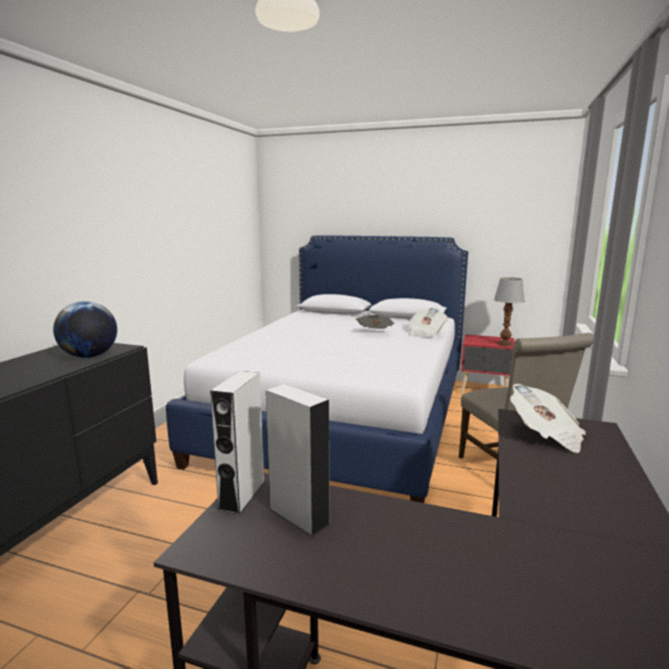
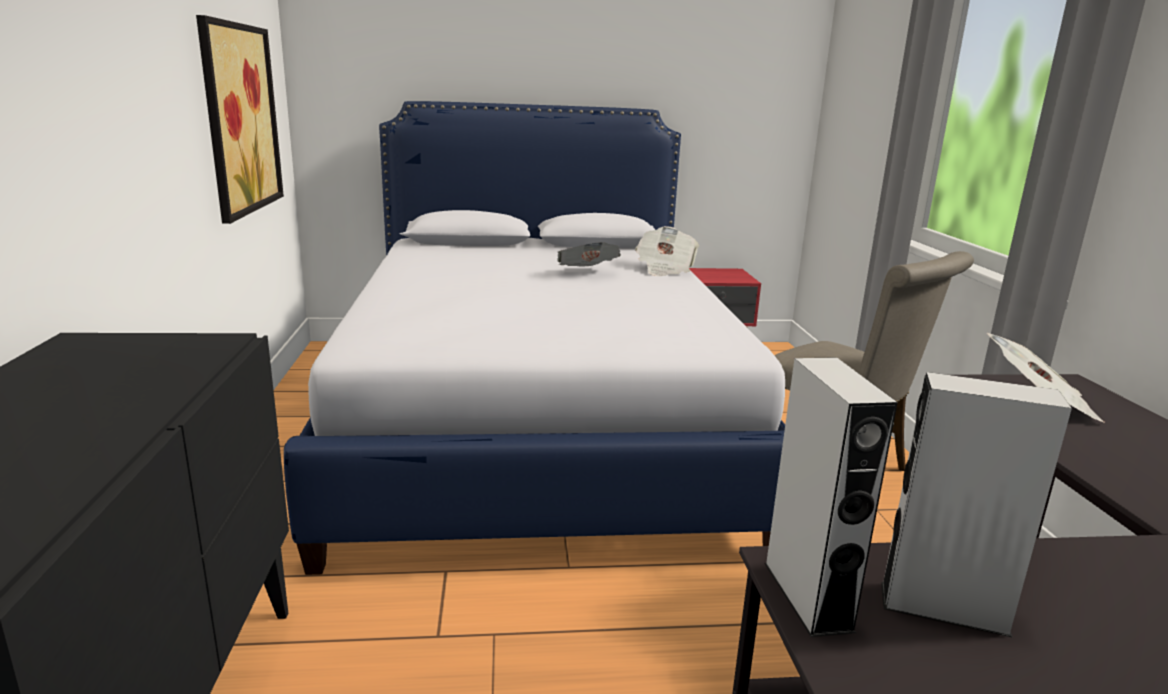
camera: 25 degrees left, 5 degrees up
(90, 356) = (164, 369): globe -> none
(218, 247) = (240, 119): none -> picture
(505, 344) = (743, 279): table lamp -> none

